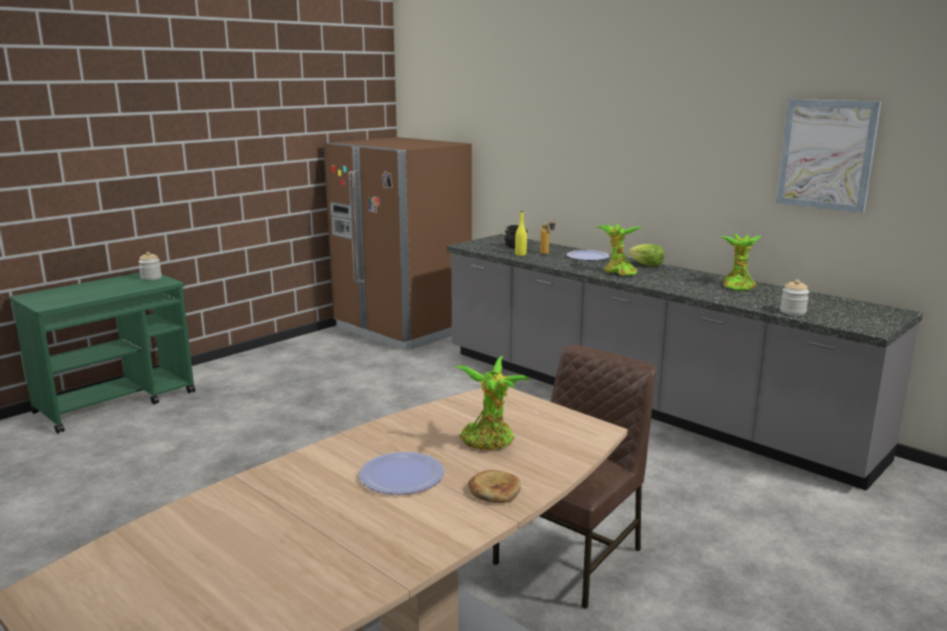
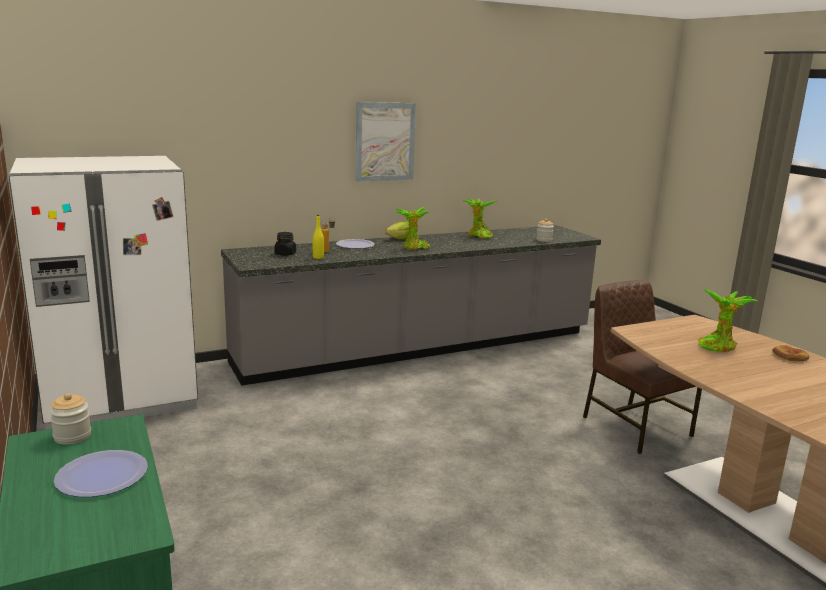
camera: 70 degrees left, 0 degrees up
(402, 329) = (120, 398): brown fridge -> white fridge
(402, 475) = (775, 375): plate -> plate (102, 475)
(826, 155) = (502, 137): picture -> picture (385, 142)

